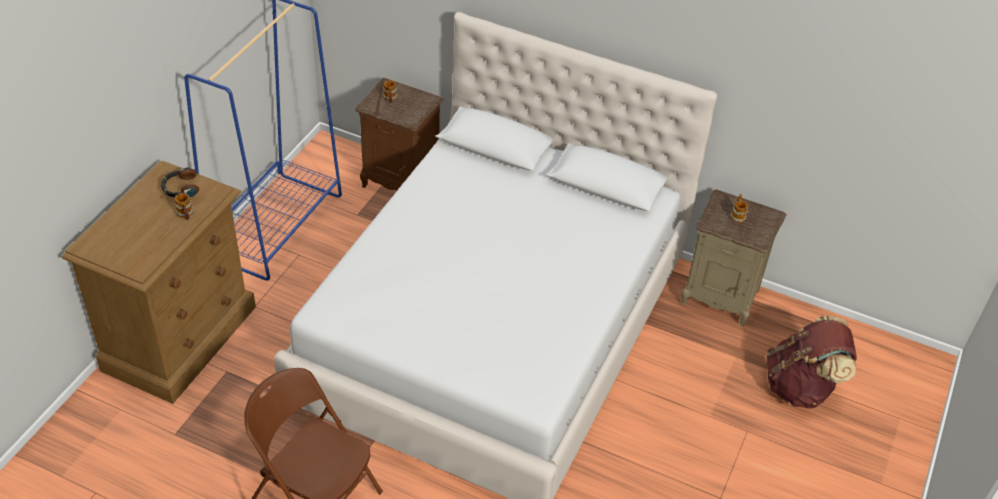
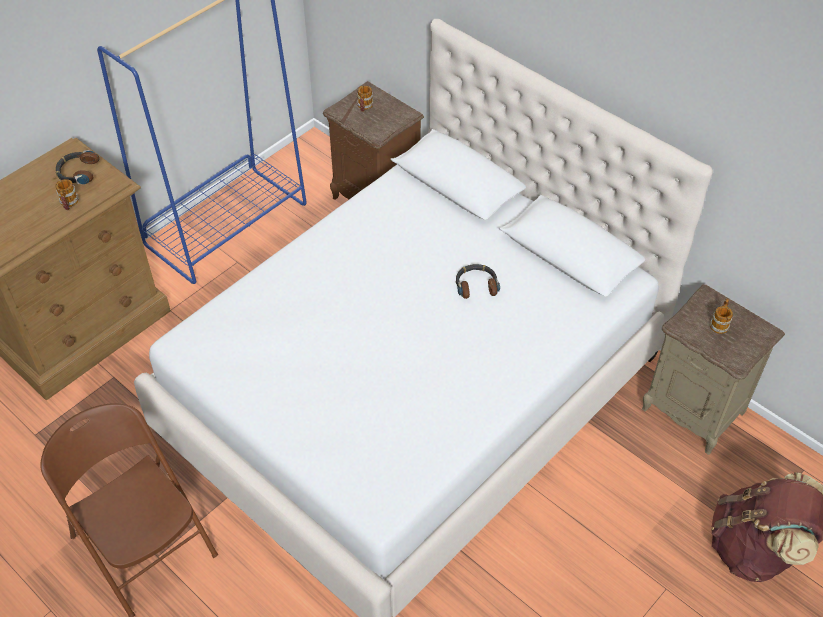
camera: 20 degrees right, 5 degrees up
(543, 222) = (476, 285): none -> headphones

